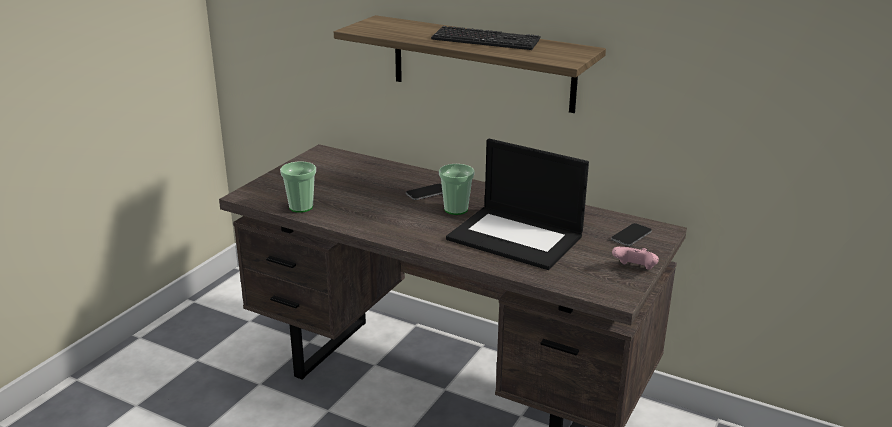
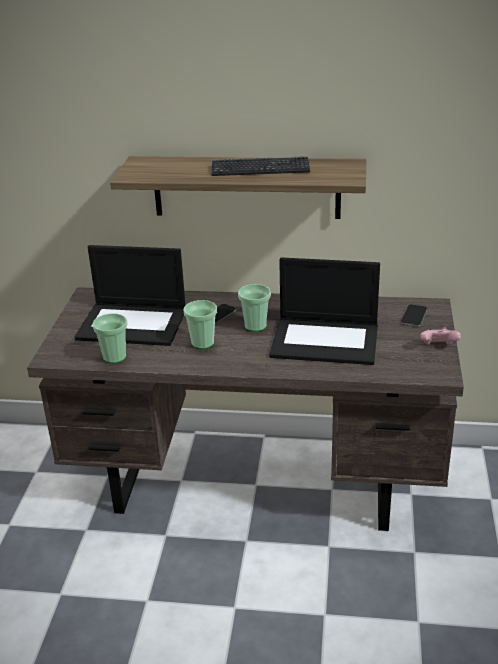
camera: 20 degrees left, 5 degrees up
(342, 183) = (133, 324): none -> laptop
(392, 213) = (202, 343): none -> cup

